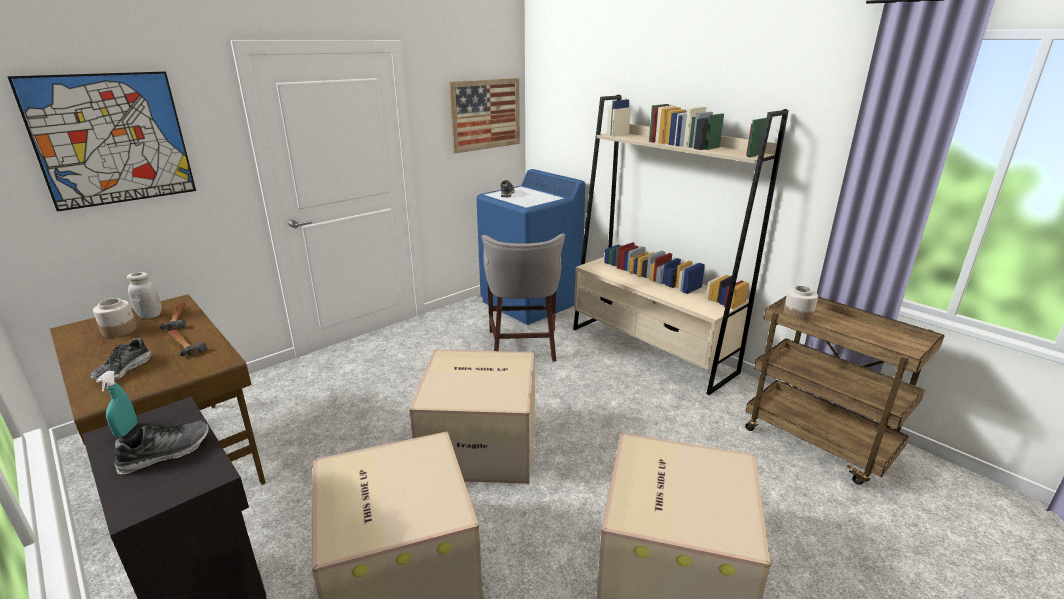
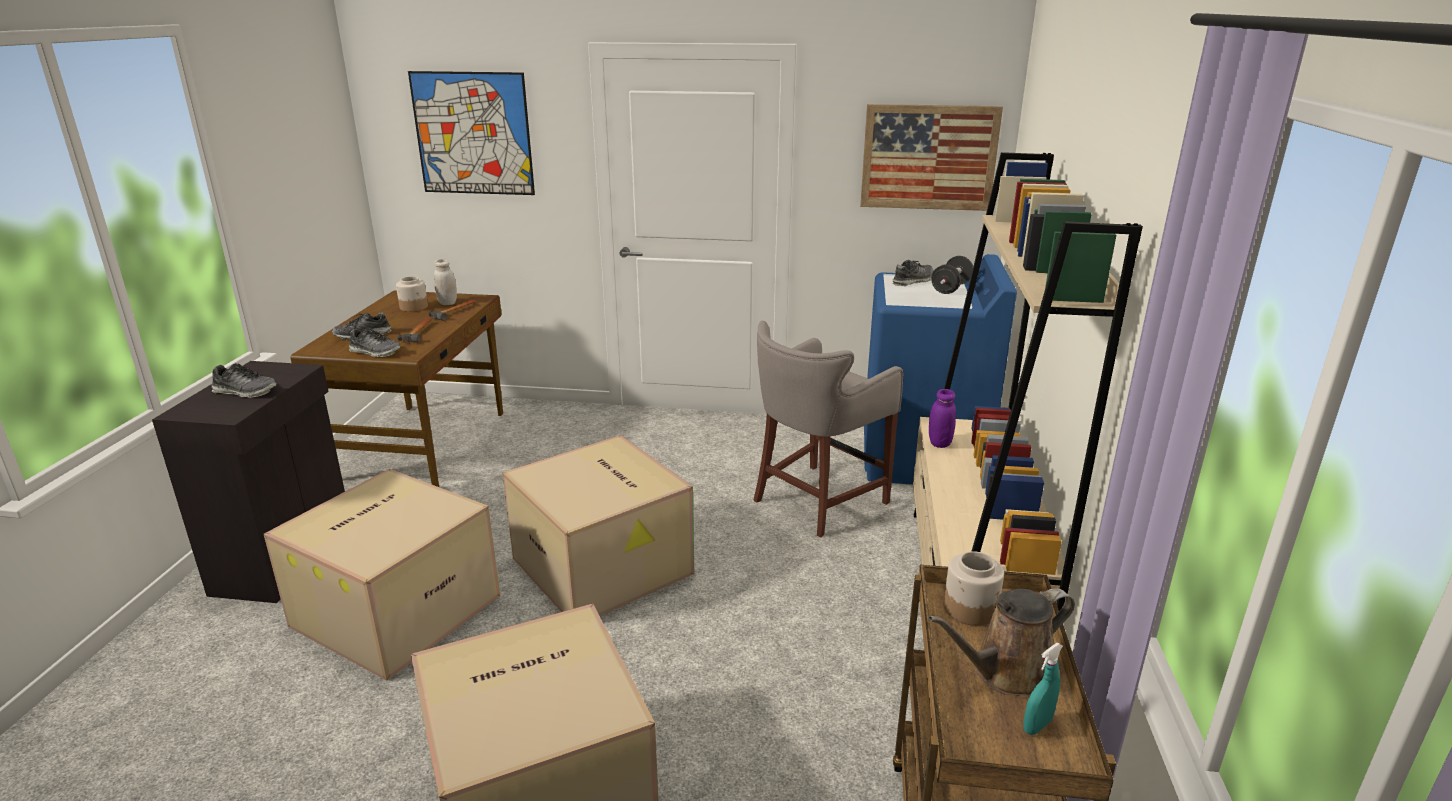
camera: 50 degrees right, 0 degrees up
(126, 431) = (263, 369): turquoise spray bottle -> turquoise spray bottle (1037, 725)
(179, 374) = (375, 352): none -> shoe
(532, 192) = (951, 288): none -> black dumbbell
(608, 274) = (939, 443): none -> purple jar
(851, 329) = (1006, 673): none -> brown watering can

